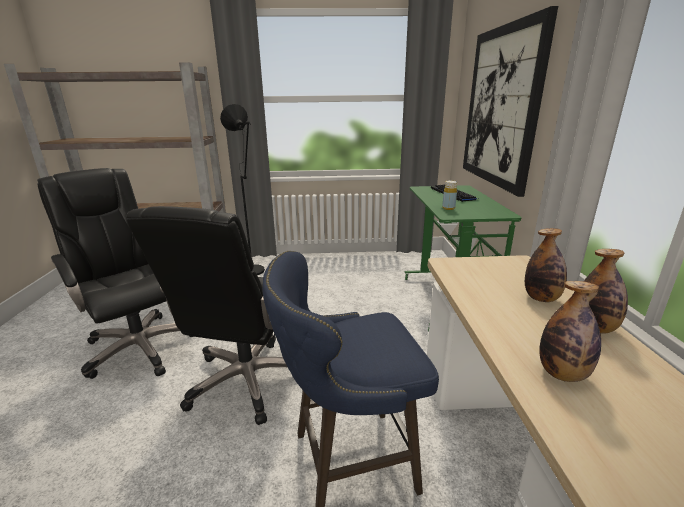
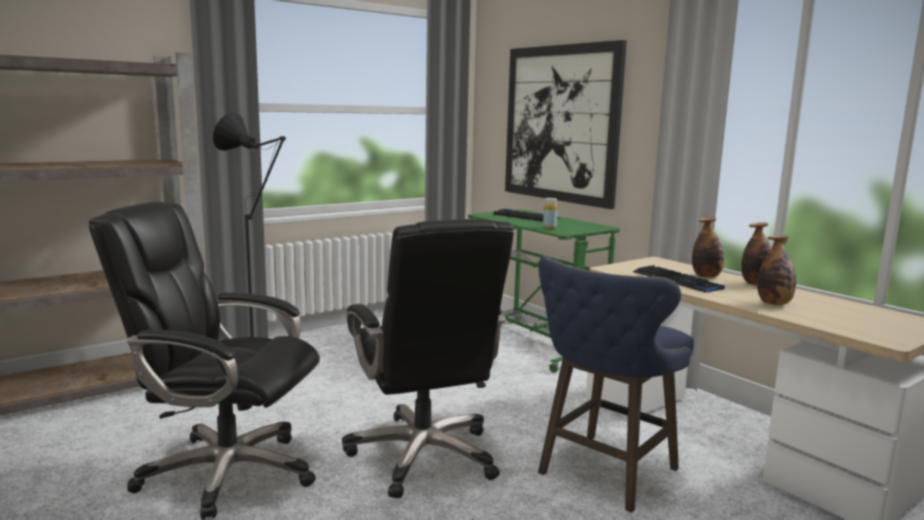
camera: 35 degrees left, 10 degrees down
(490, 296) = (677, 281): none -> keyboard

